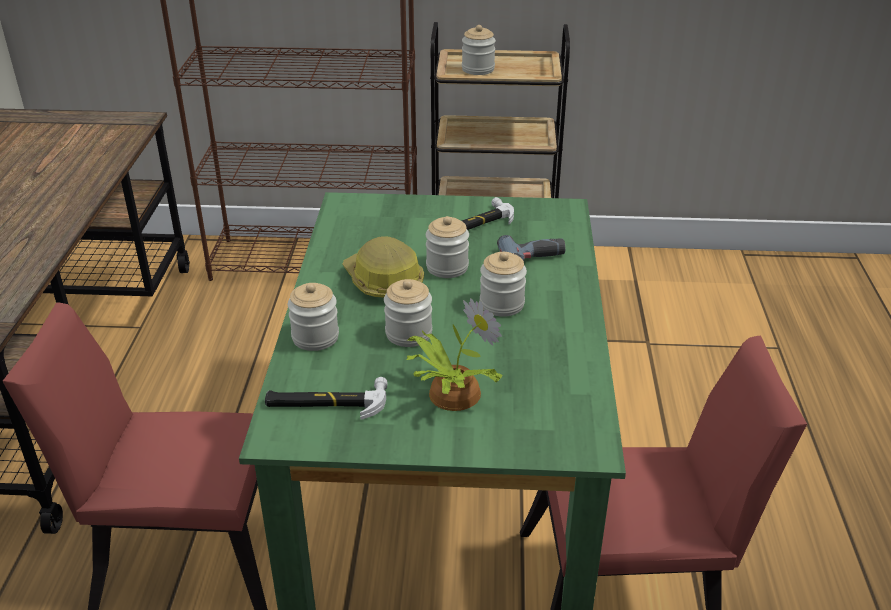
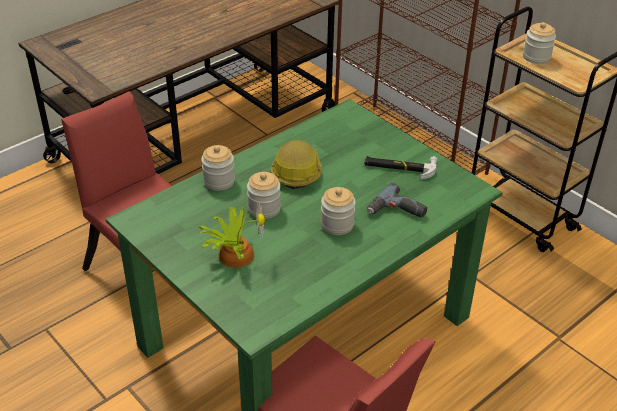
camera: 45 degrees right, 5 degrees up
(326, 402) = (175, 218): hammer -> none
(447, 267) = (343, 184): jar -> none

